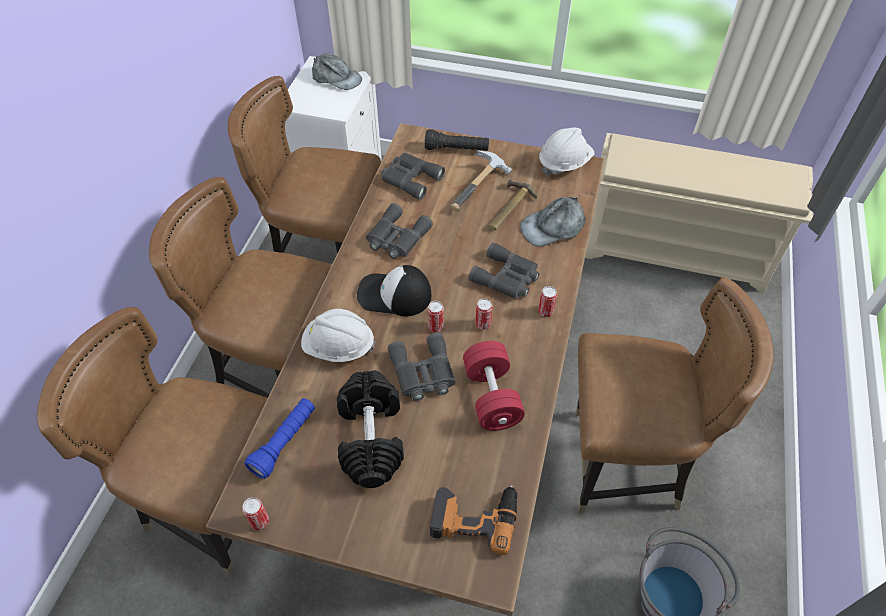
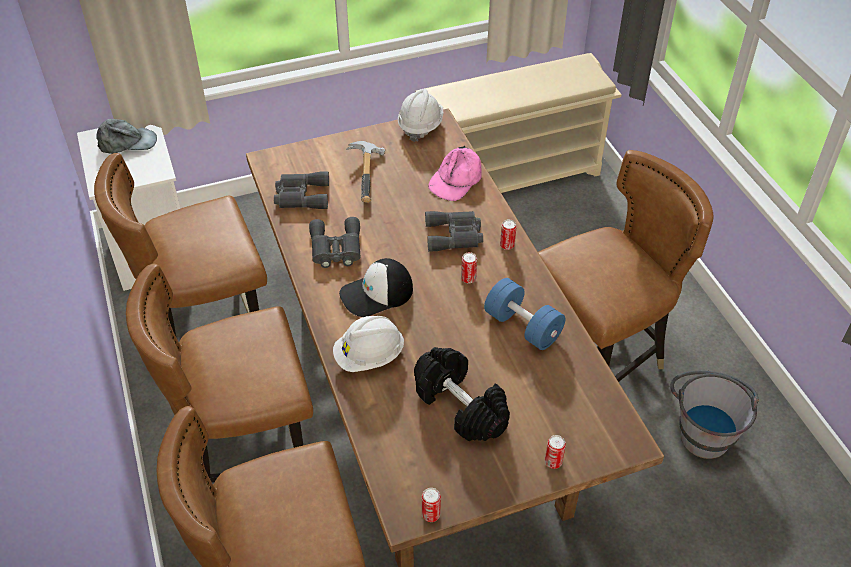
camera: 35 degrees left, 5 degrees down
(284, 442) = (394, 449): blue flashlight -> none
(423, 373) = (456, 339): grey binoculars -> none
(435, 326) = (433, 299): can -> can (553, 462)
(457, 149) = (319, 153): black flashlight -> none
(474, 516) = (585, 413): power drill -> none
(491, 397) = (523, 326): red dumbbell -> blue dumbbell
(507, 208) = (406, 182): hammer -> none
(553, 227) = (456, 180): grey cap -> pink cap

